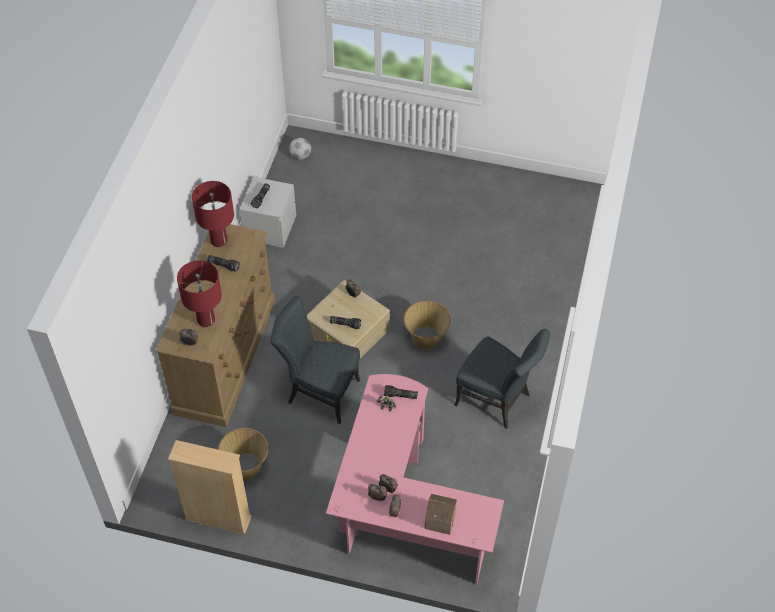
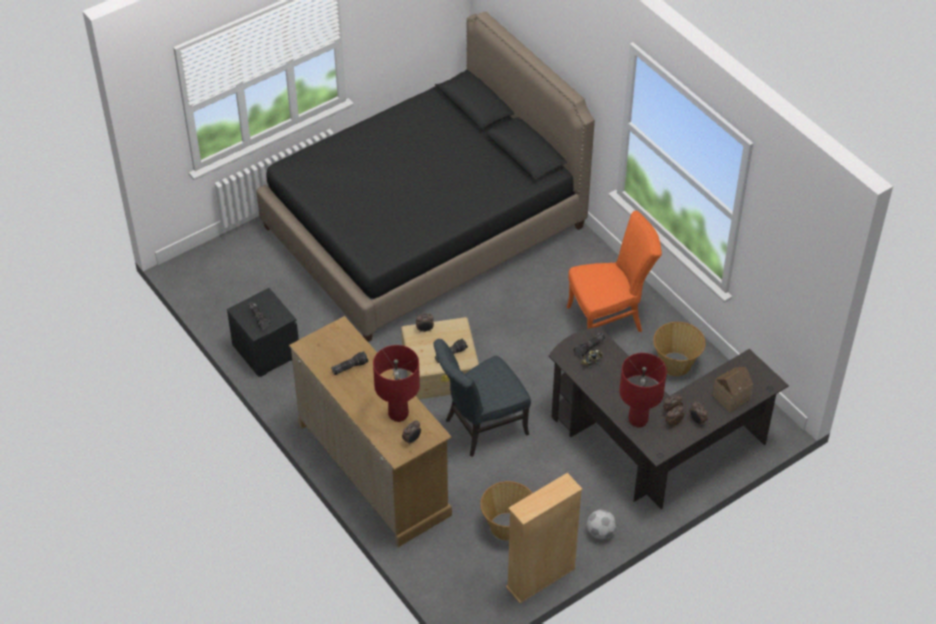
camera: 50 degrees left, 5 degrees down
(218, 241) = (317, 354): red table lamp -> red table lamp (637, 420)
(269, 228) = (265, 352): white nightstand -> black nightstand
(300, 156) = (207, 279): football -> football (600, 532)
(401, 511) = (654, 448): pink desk -> black desk
(426, 338) = (501, 323): basket -> basket (676, 364)
(467, 233) = (423, 227): none -> black bed
(497, 400) = (609, 319): grey chair -> orange chair

